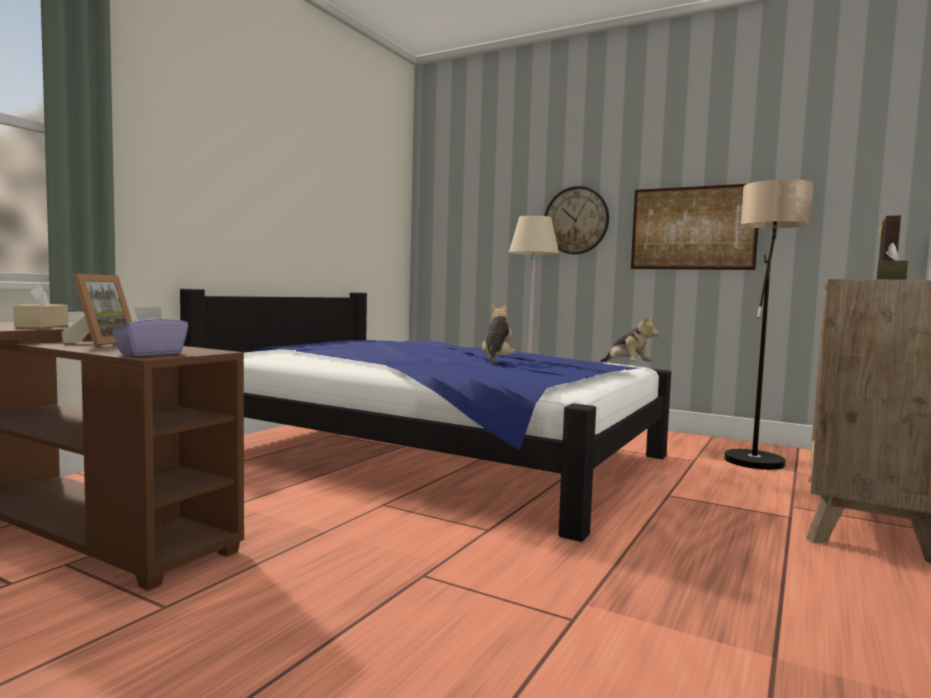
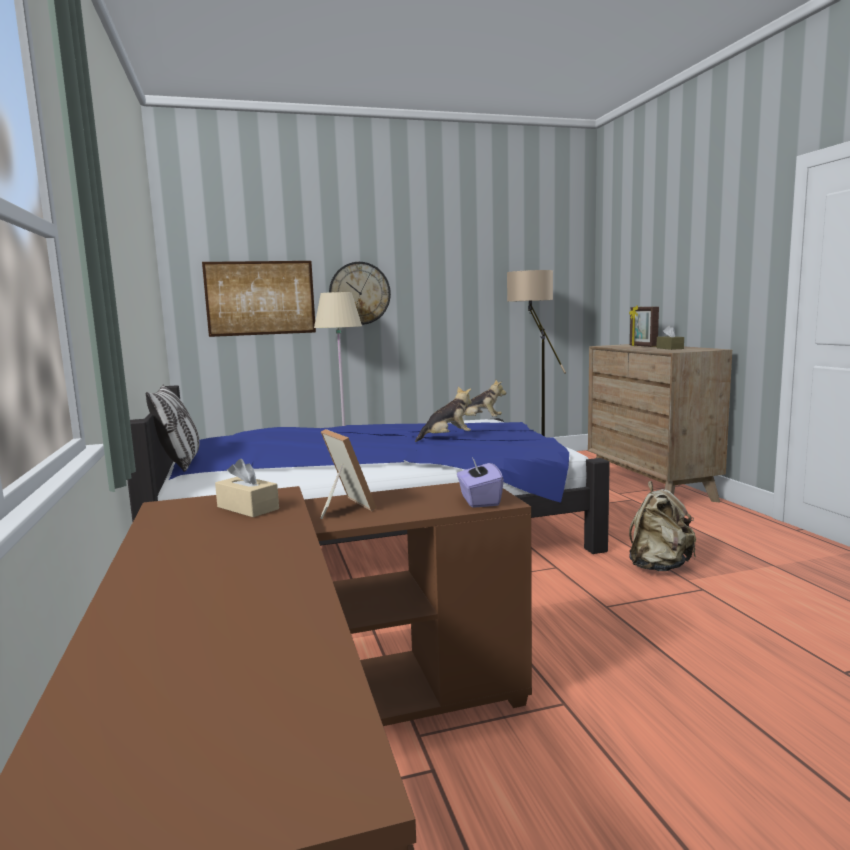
camera: 45 degrees left, 5 degrees up
(288, 344) = (180, 463): none -> pillow
(497, 361) = (447, 438): plush toy -> plush toy turned 105 degrees clockwise
(594, 578) = (658, 566): none -> beige backpack
(693, 228) = (457, 300): picture -> picture (260, 298)

